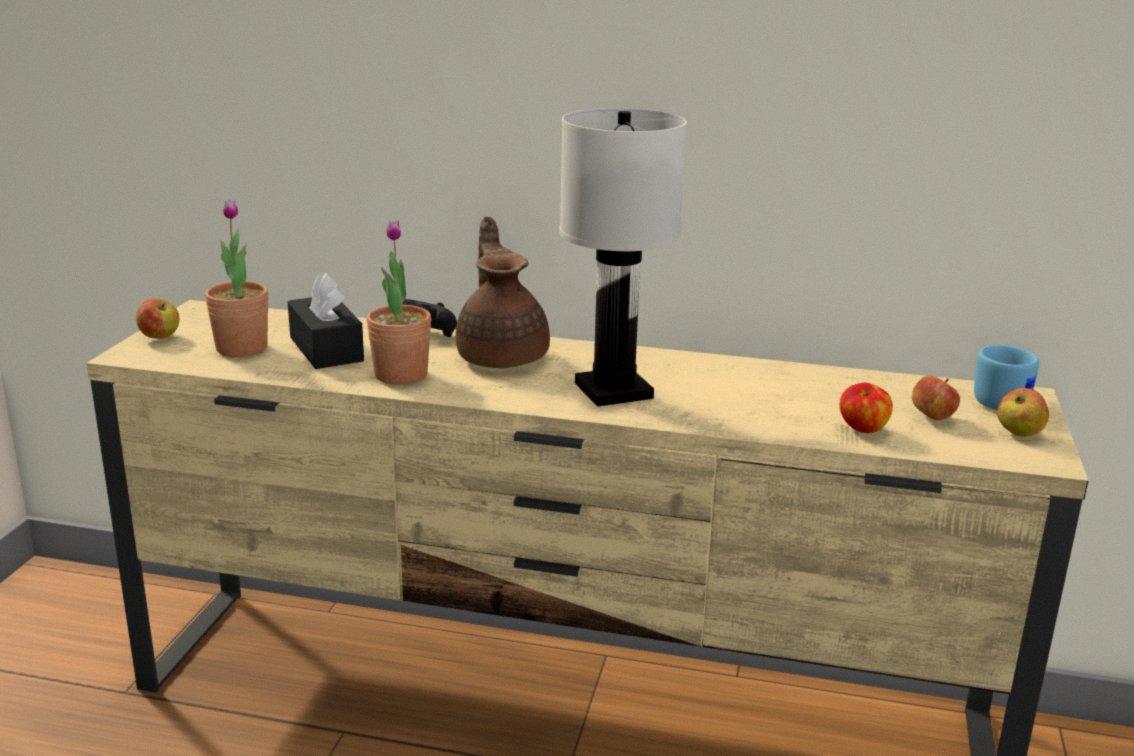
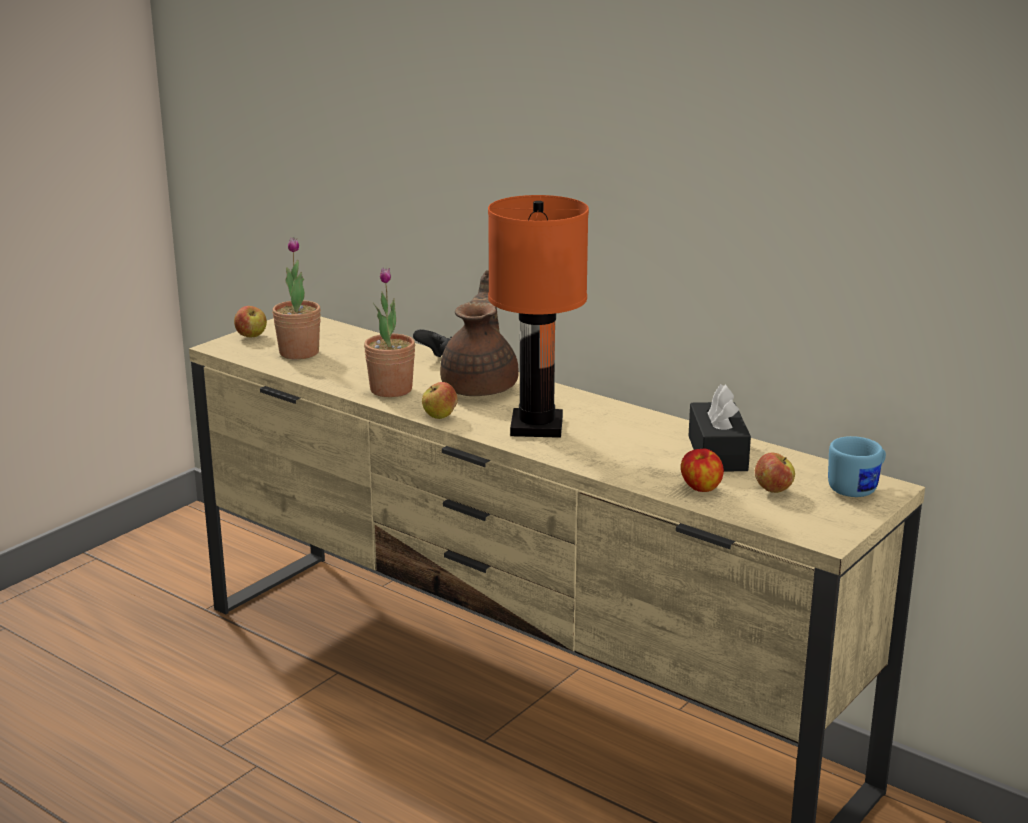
camera: 25 degrees right, 0 degrees up
(326, 349) = (357, 362): black tissue box -> black tissue box (717, 453)
(613, 391) = (535, 427): white table lamp -> orange table lamp
(1019, 433) = (833, 514): apple -> apple (440, 416)

